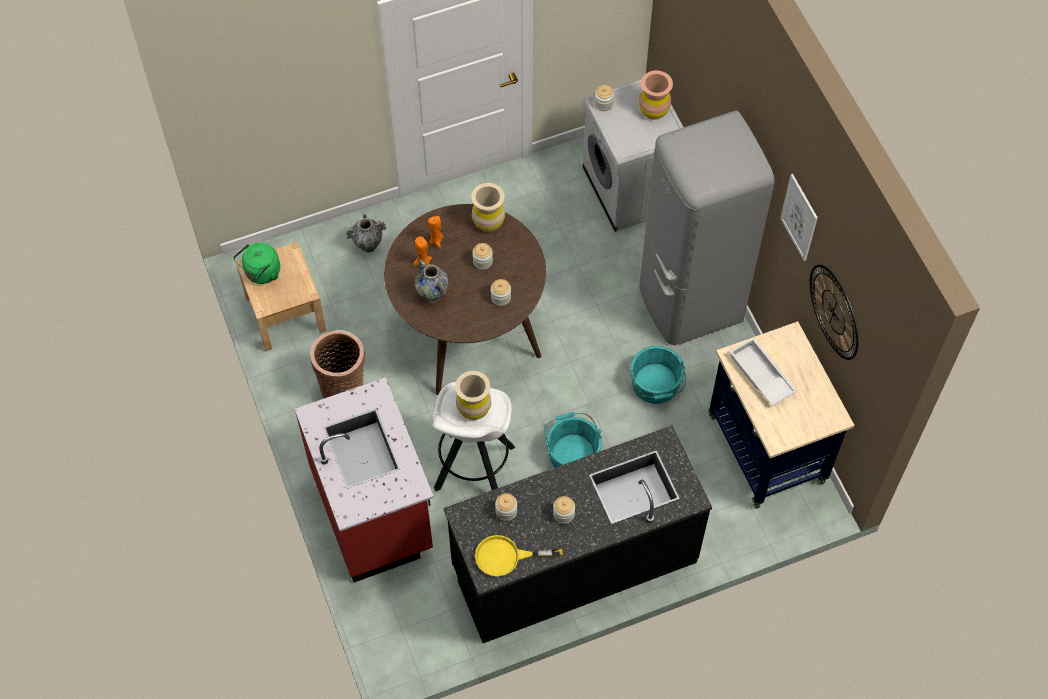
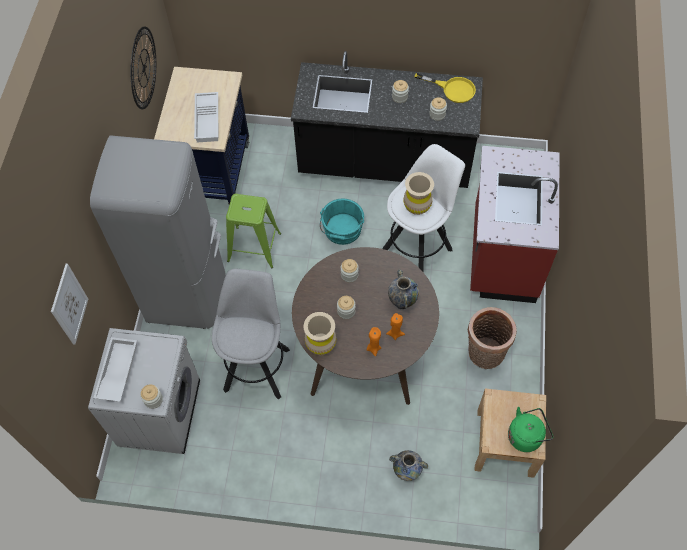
camera: 150 degrees left, 0 degrees up
(567, 269) = (257, 367): none -> grey stool
(653, 110) = (116, 371): brown vase -> white tray
(656, 386) = (254, 247): turquoise bucket -> green stool
(799, 217) = (117, 104): picture -> picture (69, 304)

